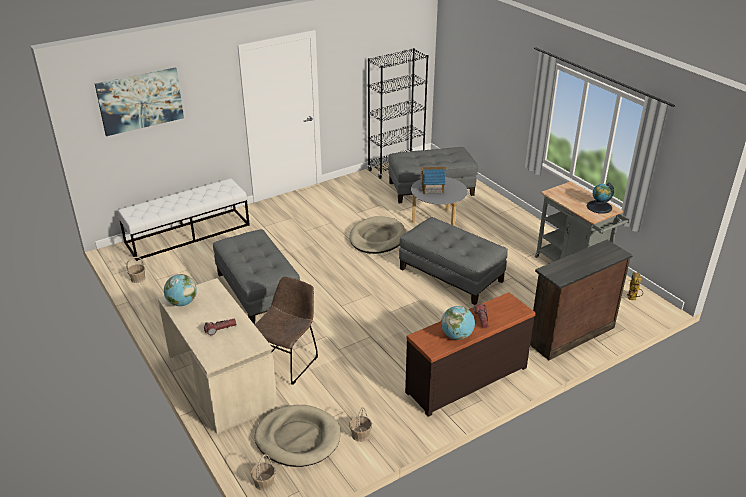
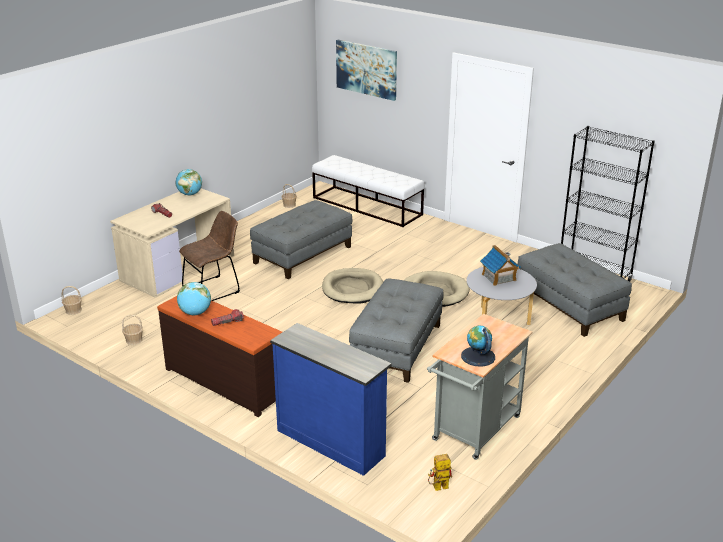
camera: 70 degrees right, 5 degrees down
(288, 361) = (214, 289): brown chair -> brown chair turned 45 degrees counterclockwise
(298, 438) = (122, 313): beige dog bed -> beige dog bed (353, 289)
(570, 335) = (331, 442): brown dresser -> blue dresser

